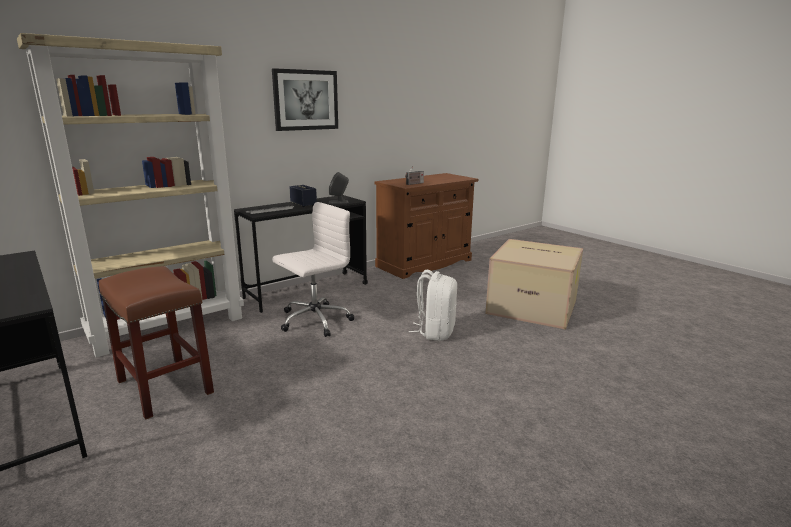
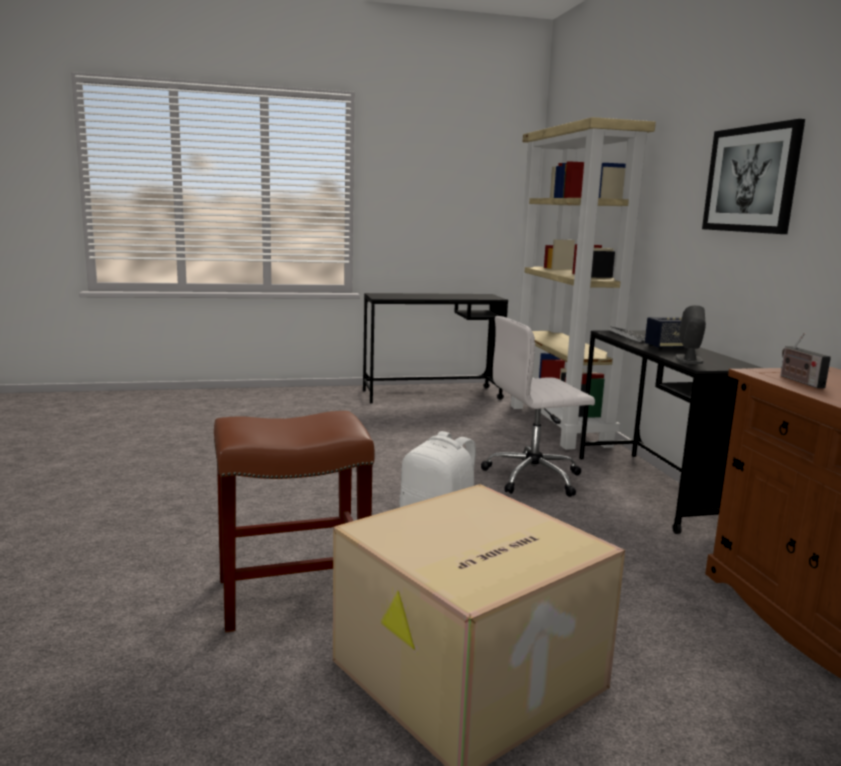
camera: 115 degrees right, 5 degrees down
(166, 387) = (437, 419): brown stool -> brown stool (290, 595)
(314, 321) = (534, 477): white office chair -> white office chair turned 90 degrees clockwise

